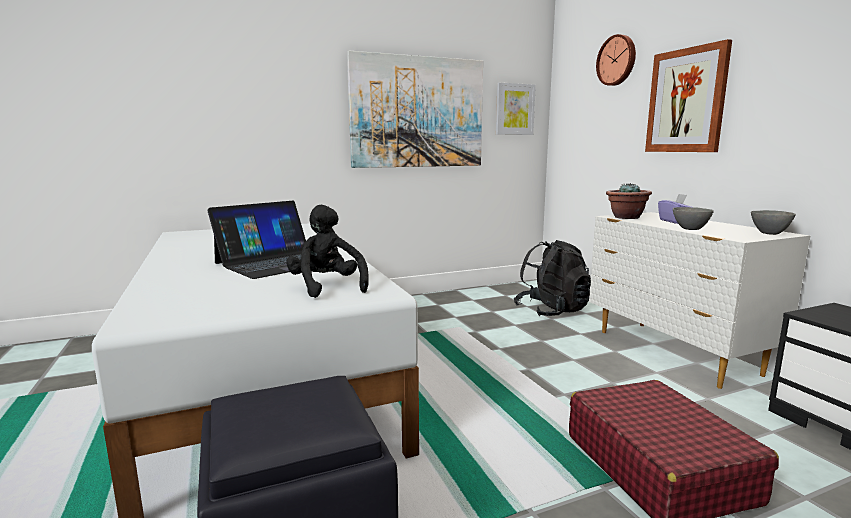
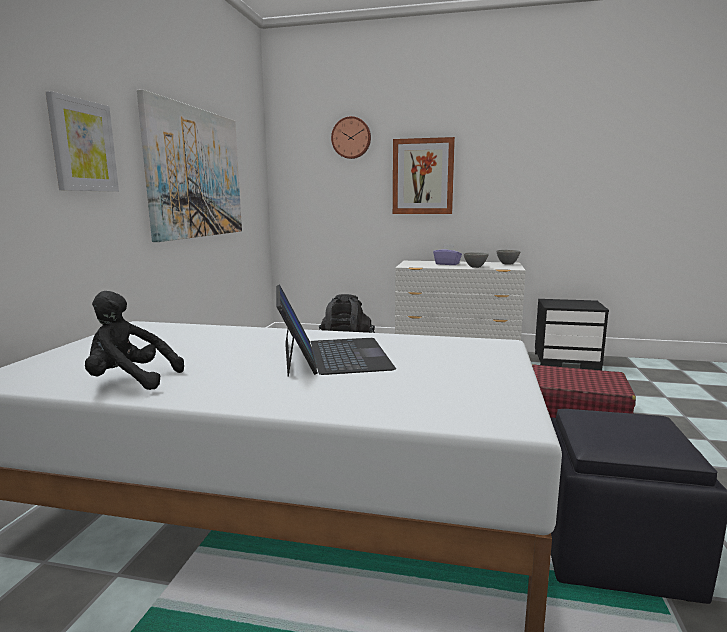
camera: 55 degrees left, 0 degrees up
(327, 287) = (463, 353): black plush toy -> black plush toy (130, 381)
(514, 109) = (252, 173): picture -> picture (82, 146)
(626, 217) = (415, 265): potted plant -> none

